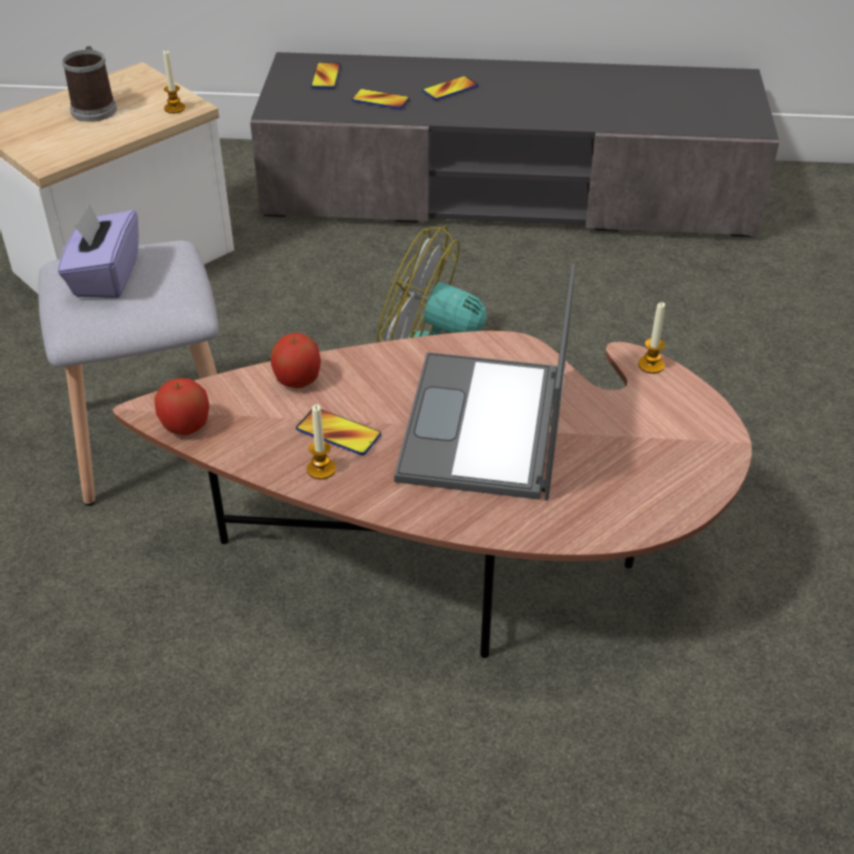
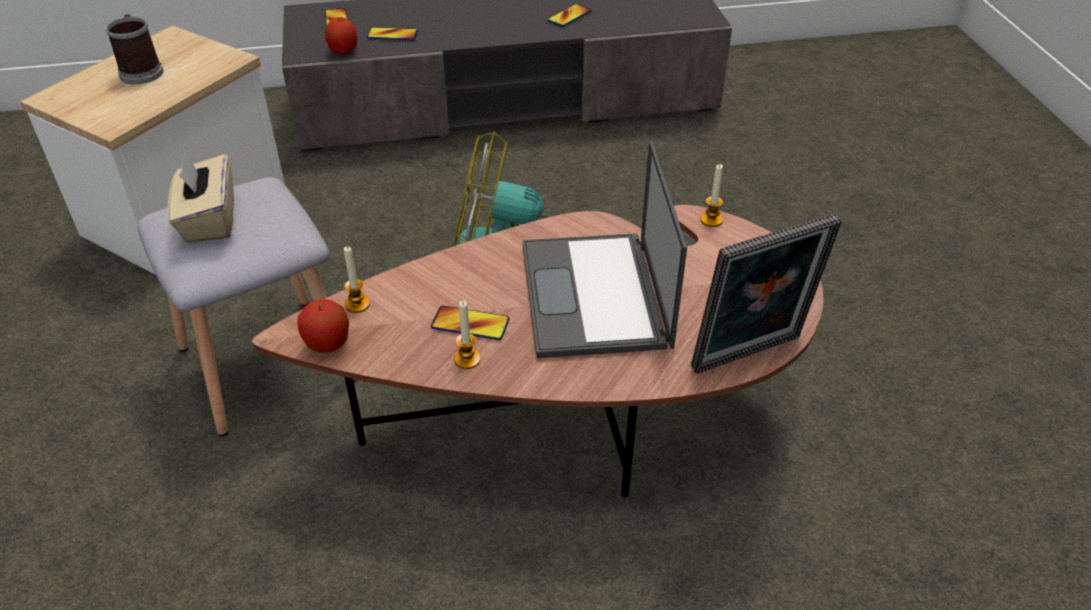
camera: 15 degrees left, 0 degrees up
(105, 277) = (209, 220): purple tissue box -> beige tissue box
(174, 108) = (218, 62): candle -> candle (357, 304)
(298, 380) = (416, 284): apple -> apple (343, 51)
(450, 89) = (449, 18): phone -> phone (569, 16)
(630, 526) = (750, 357): none -> picture frame

